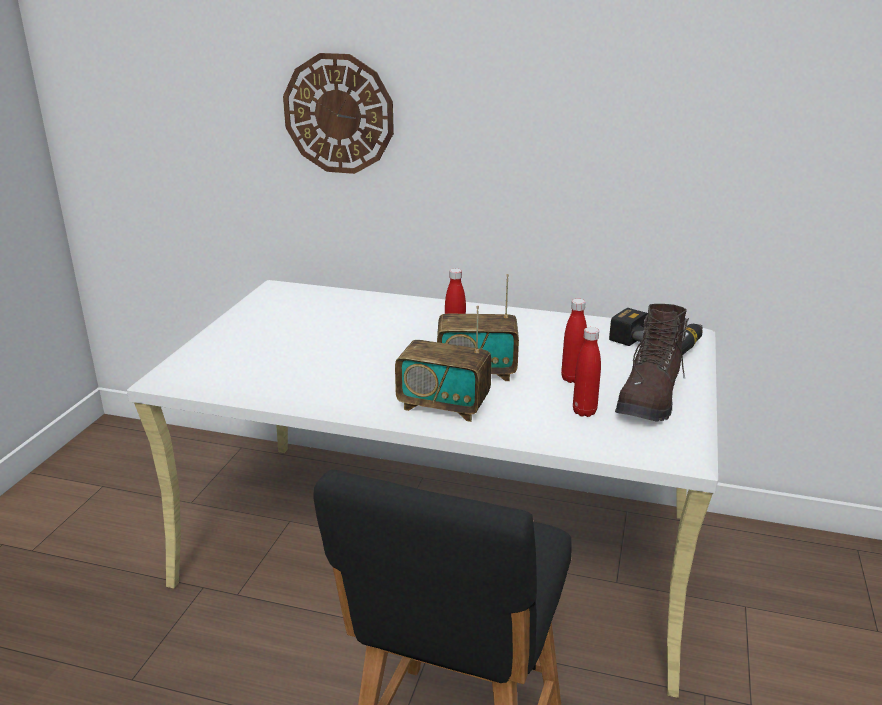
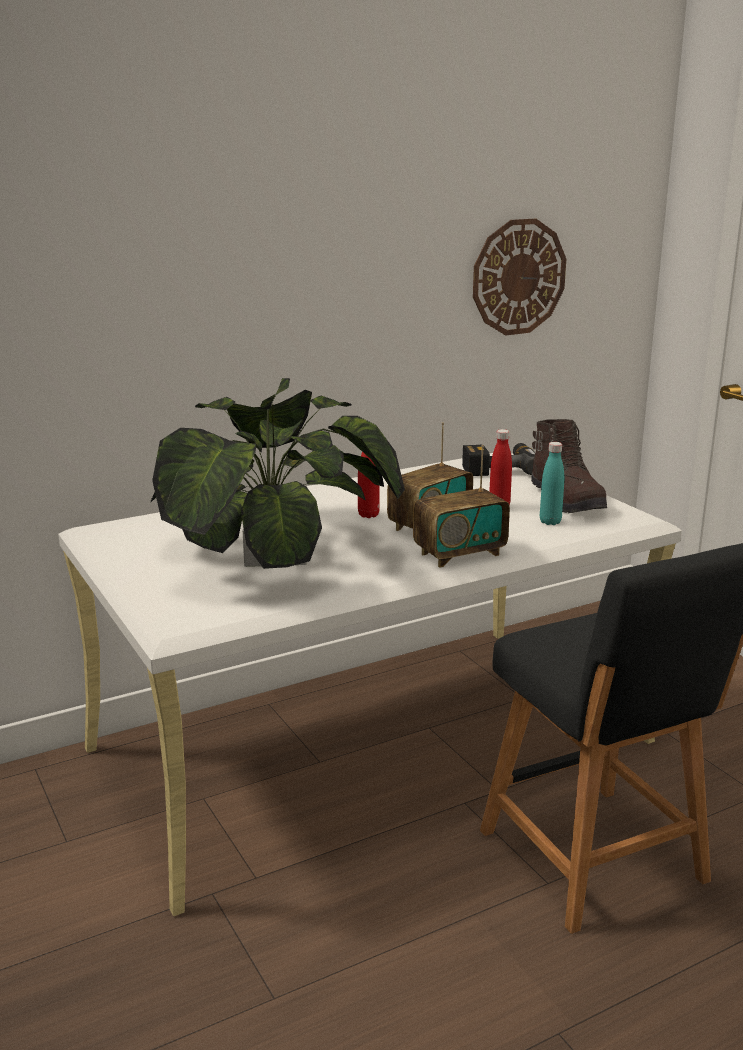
camera: 45 degrees left, 5 degrees down
(329, 347) = (275, 553): none -> potted plant
(338, 114) = (144, 308): wall clock -> wall clock (518, 277)
(584, 412) = (550, 522): red bottle -> turquoise bottle

